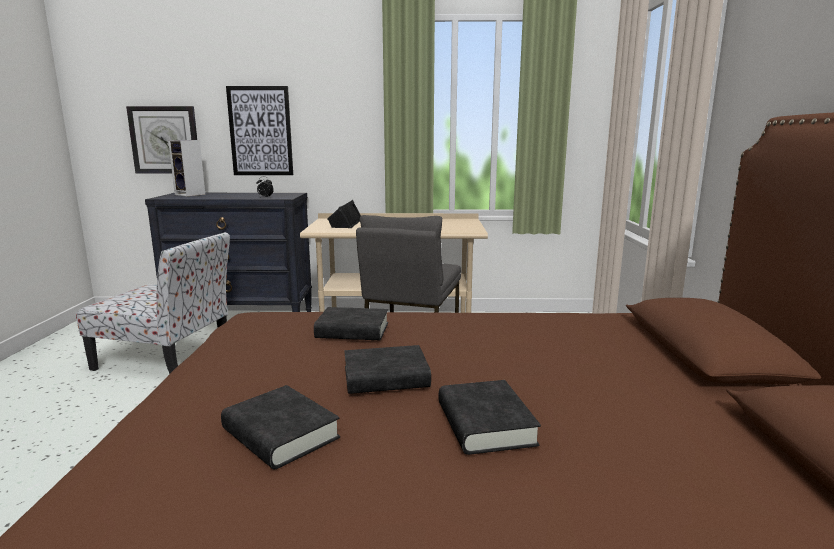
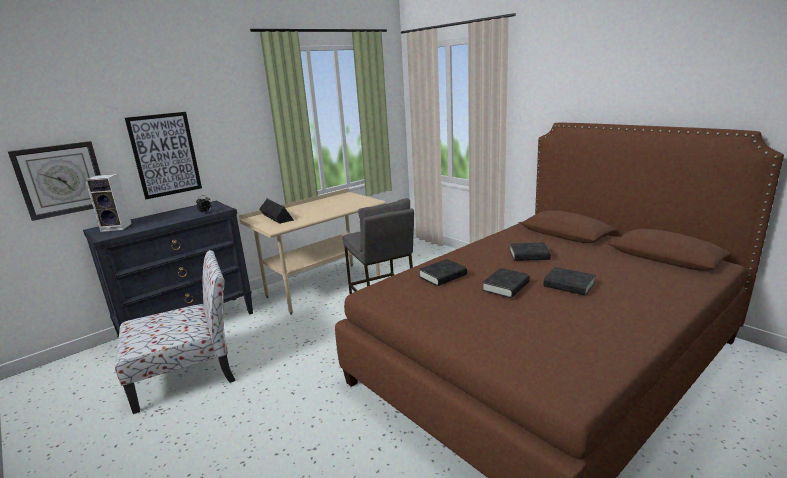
camera: 40 degrees left, 5 degrees up
(280, 434) = (524, 321): black book -> black book (529, 255)

